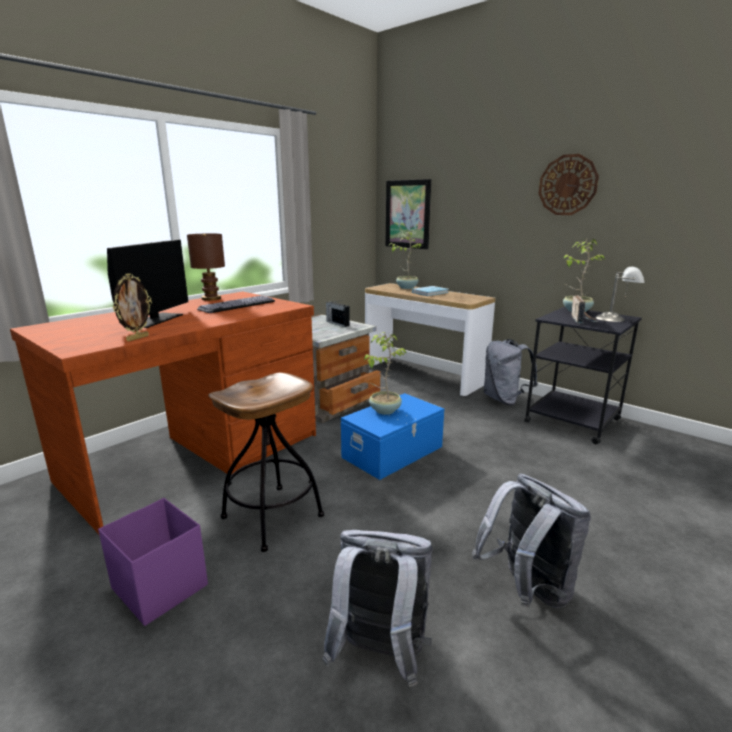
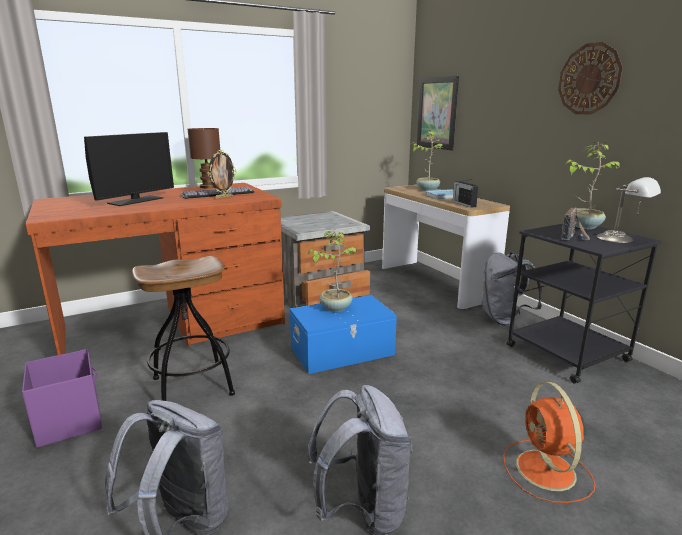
camera: 20 degrees right, 0 degrees up
(137, 338) = (98, 213): picture frame -> picture frame (223, 197)
(337, 323) = (336, 220): radio -> radio (463, 204)
(632, 519) = (547, 472): none -> orange fan

